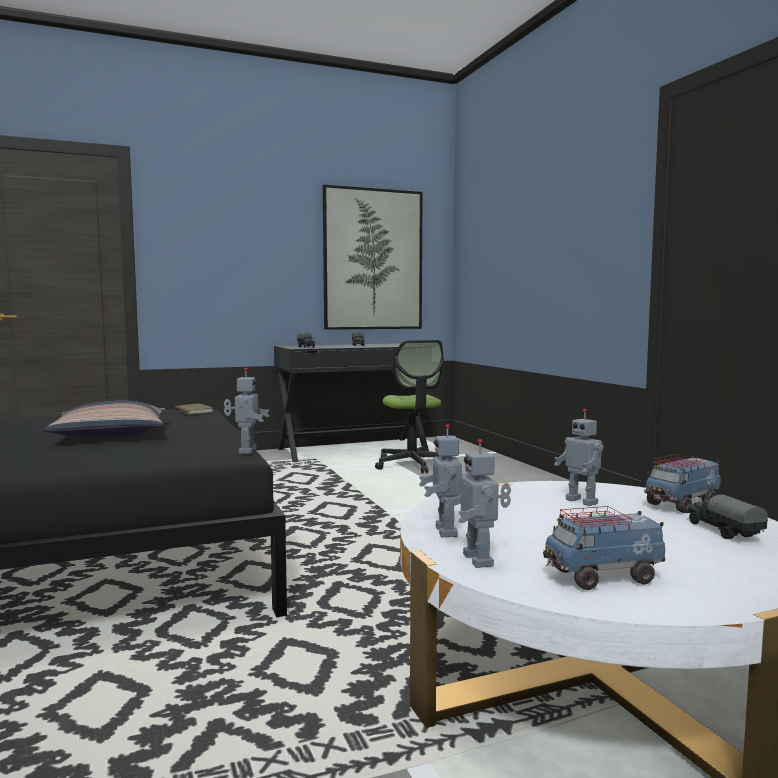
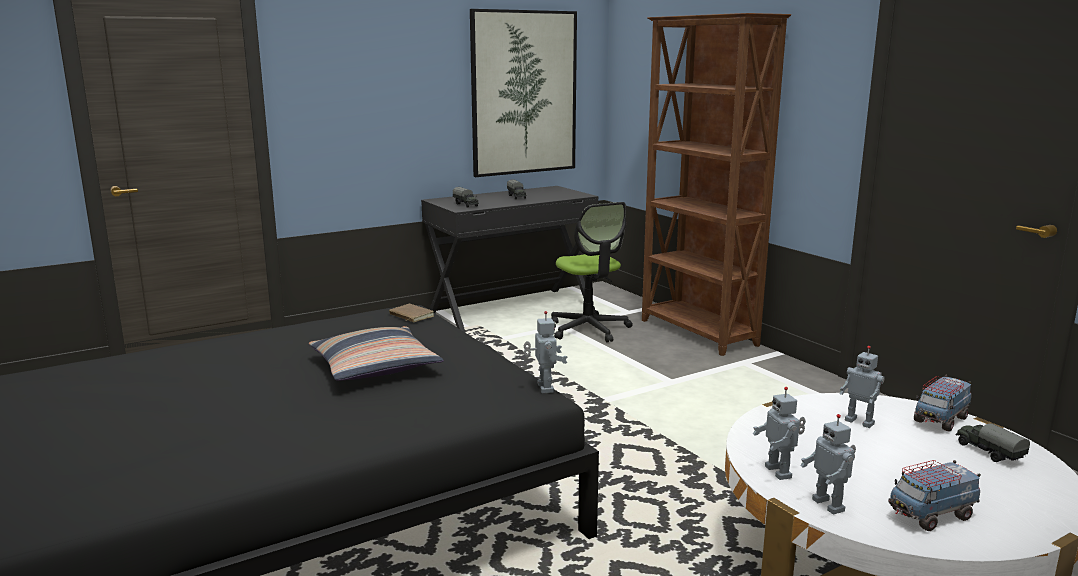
camera: 10 degrees left, 10 degrees up
(515, 471) = (697, 333): none -> brown bookcase

